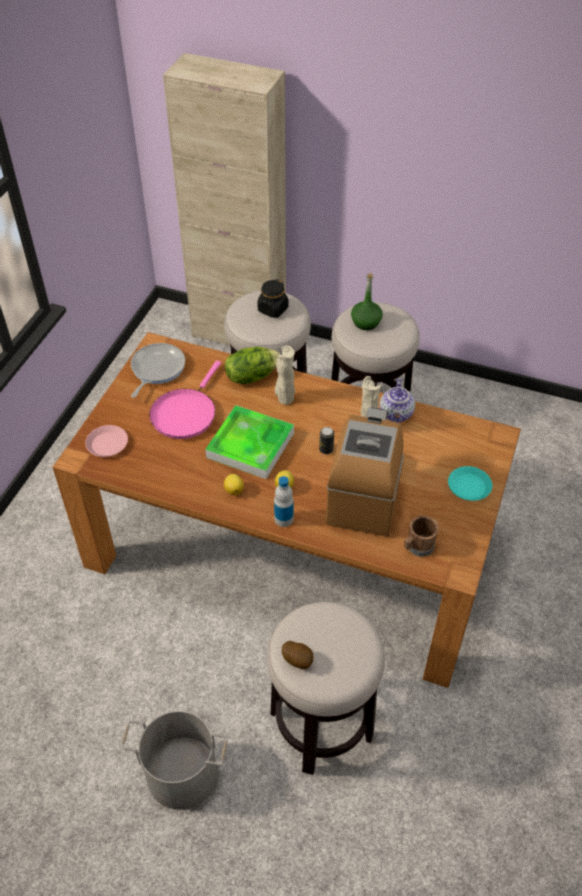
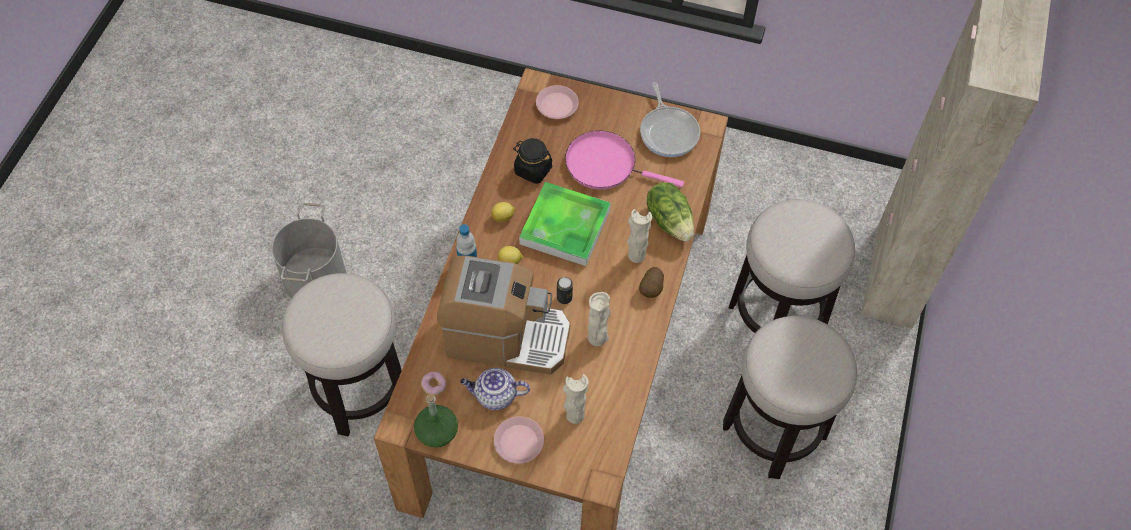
camera: 85 degrees right, 10 degrees up
(156, 369) = (668, 131): frying pan -> frying pan turned 60 degrees clockwise
(273, 309) = (809, 244): black jar -> black jar (532, 170)
(298, 660) = (322, 293): potato -> potato (651, 289)
(366, 322) = (804, 348): green bottle -> green bottle (437, 432)
(396, 414) = (624, 369): teapot -> teapot (495, 396)
(417, 547) = (434, 386): brown mug -> donut
(440, 448) = (574, 414): none -> beige vase
(469, 487) = (518, 442): turquoise plate -> pink plate

